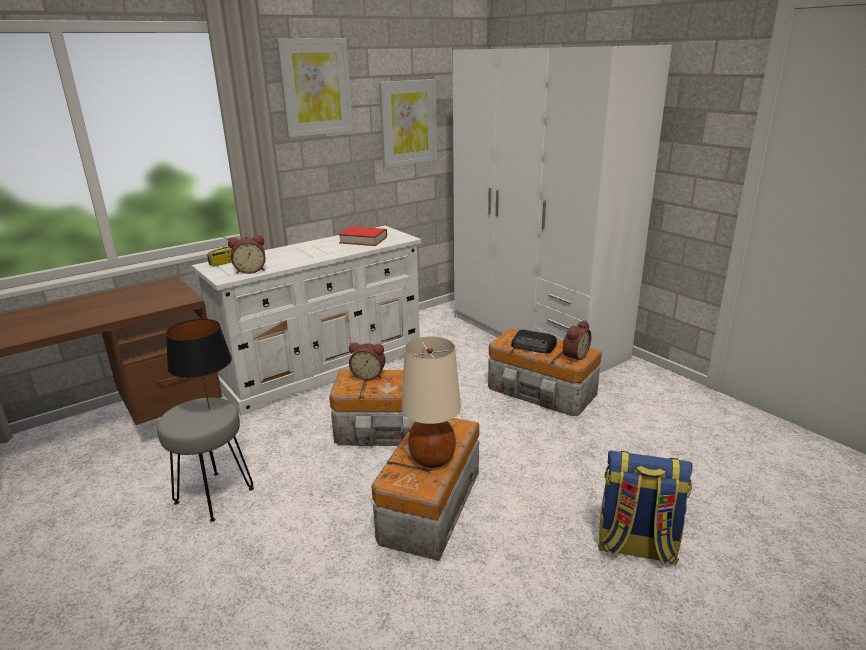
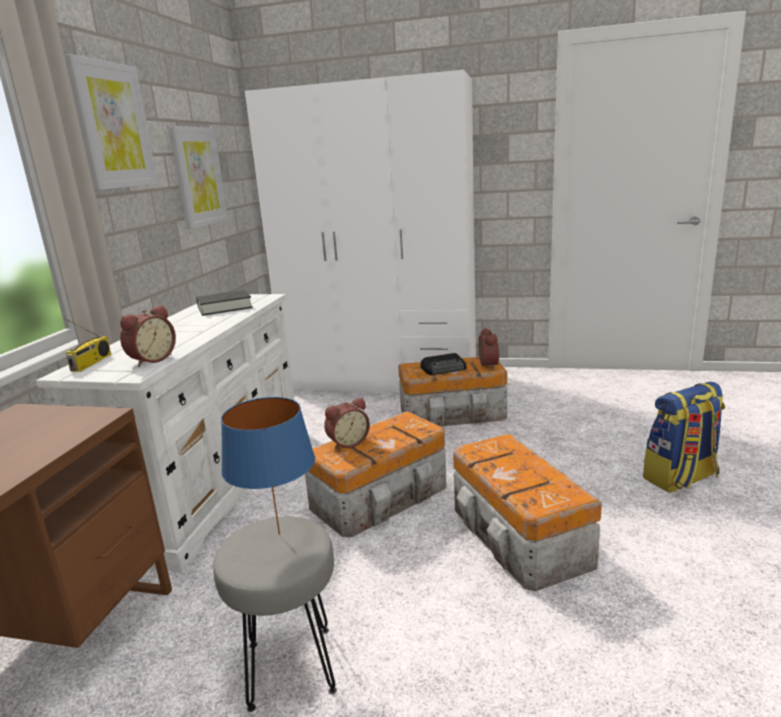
camera: 40 degrees left, 5 degrees down
(210, 409) = (279, 533): black table lamp -> blue table lamp
(363, 240) = (224, 307): red book -> black book
(432, 459) = (534, 473): beige table lamp -> none

